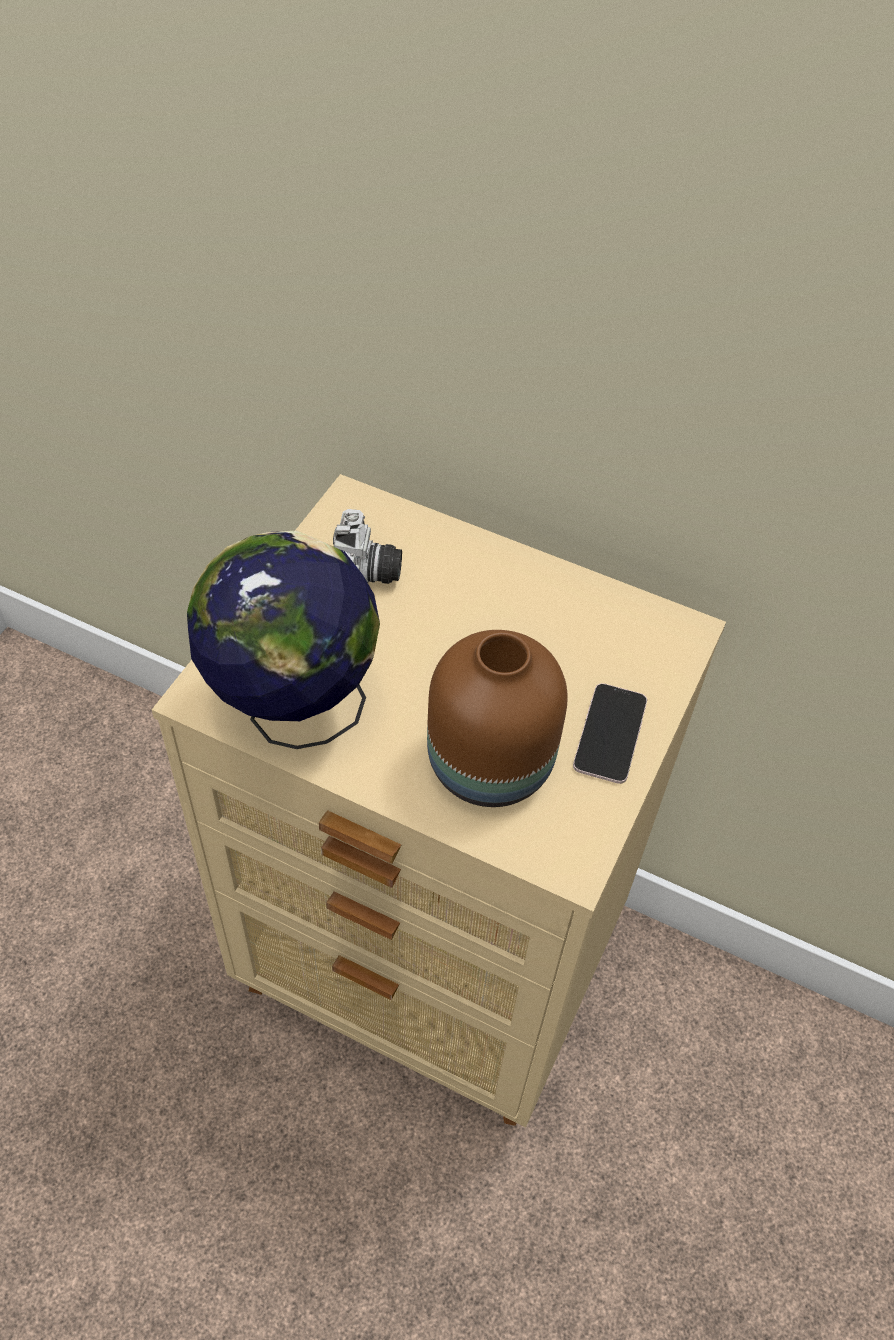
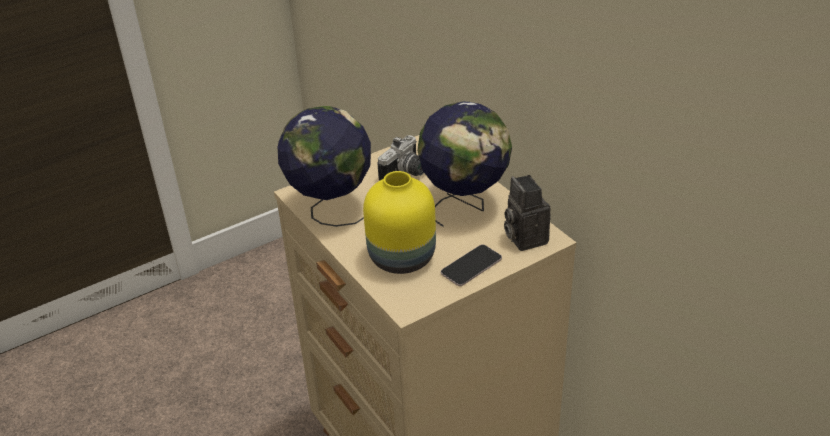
camera: 35 degrees right, 15 degrees down
(490, 761) = (403, 257): brown vase -> yellow vase
(512, 615) = (465, 206): none -> globe
(646, 643) = (524, 237): none -> camera

